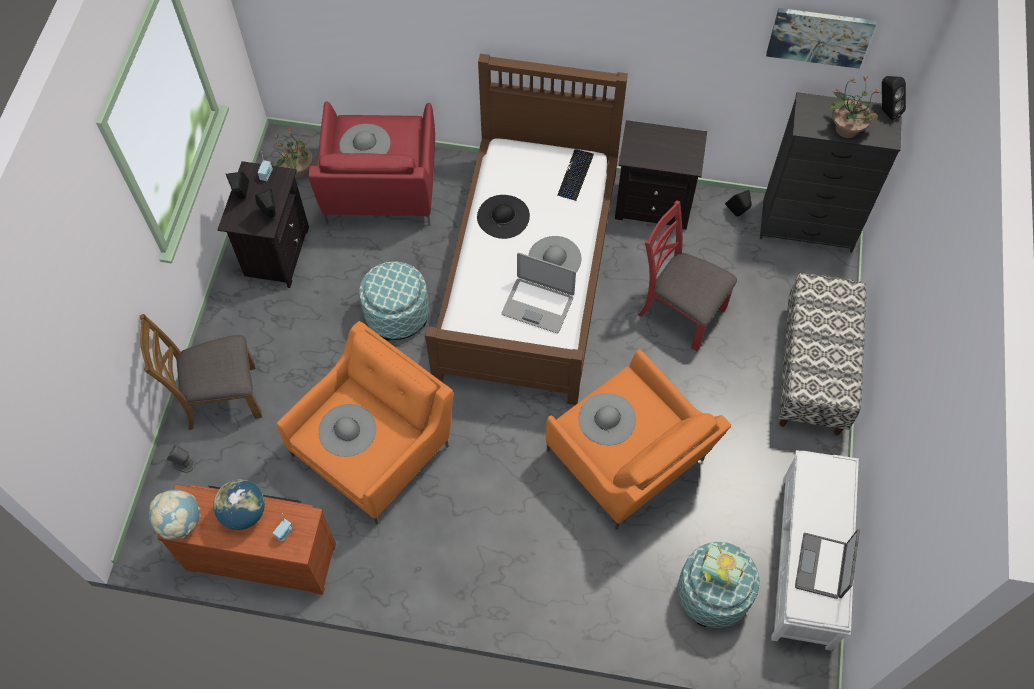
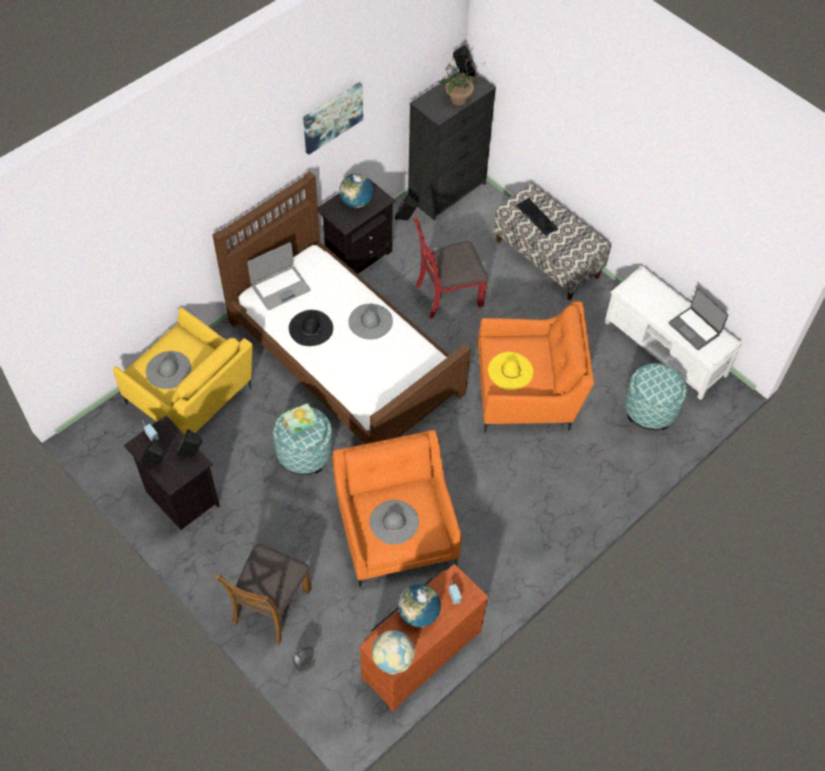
camera: 55 degrees left, 5 degrees down
(298, 170) = (121, 439): potted plant -> none
(380, 190) = (192, 399): red armchair -> yellow armchair
(538, 305) = (397, 353): laptop -> laptop (280, 288)
(575, 175) = (317, 269): keyboard -> keyboard (537, 217)
(607, 419) = (510, 371): grey hat -> yellow hat
(666, 146) = (356, 202): none -> globe
(719, 574) = (658, 383): book -> book (302, 427)
(819, 36) = (410, 54): picture -> picture (332, 117)

